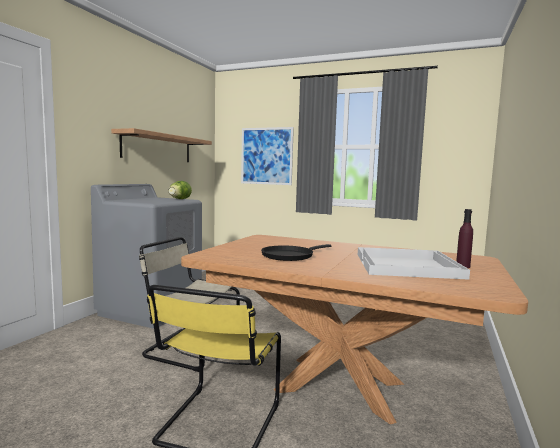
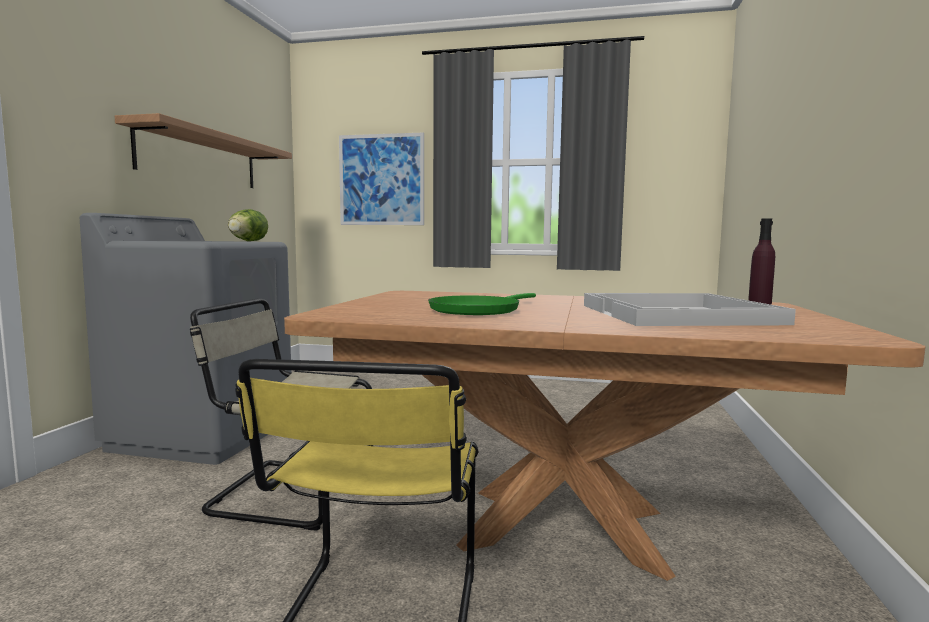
camera: 10 degrees left, 0 degrees up
(289, 256) = (477, 310): black frying pan -> green frying pan

